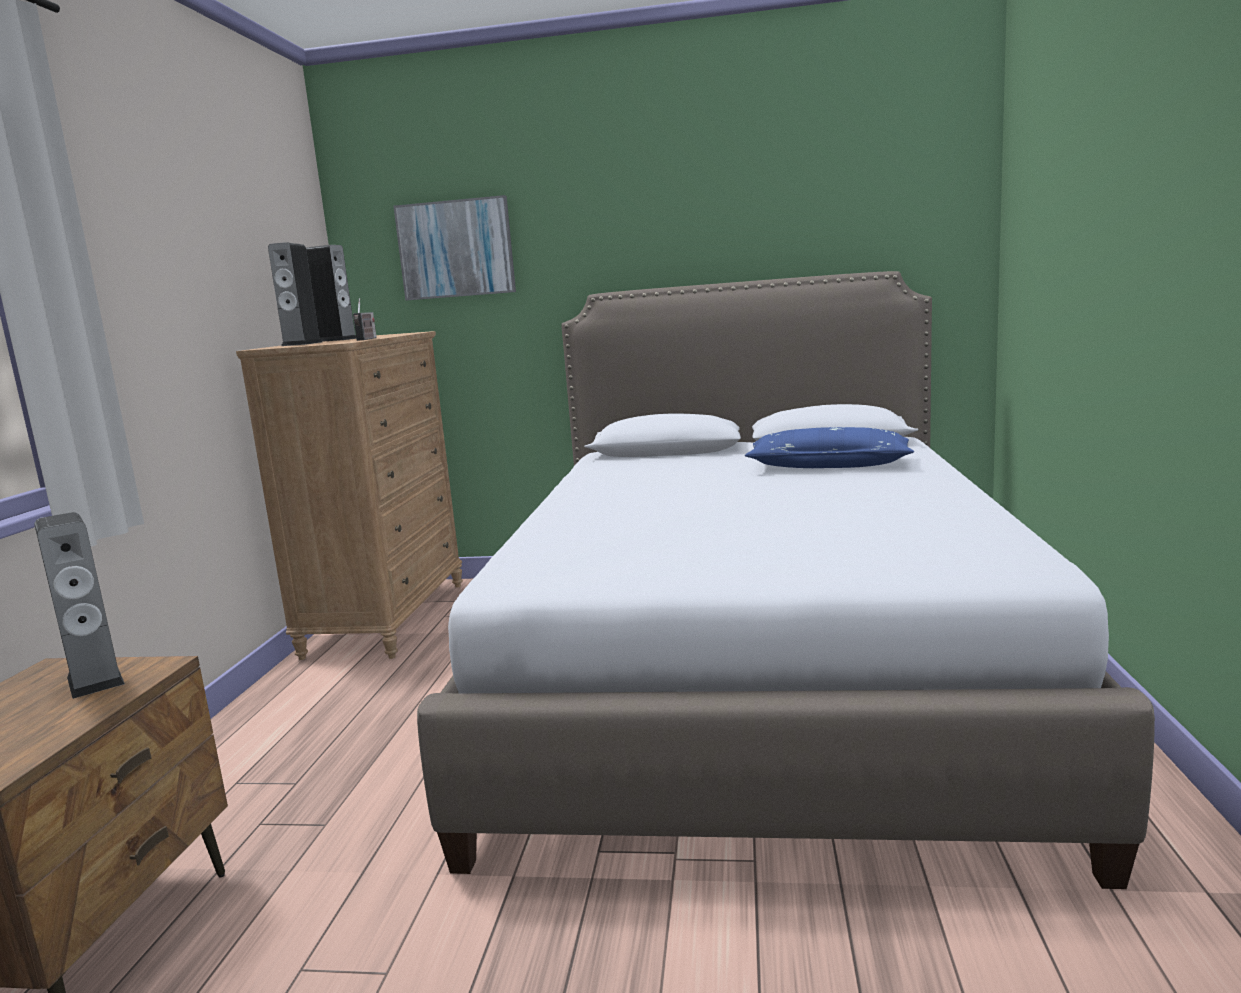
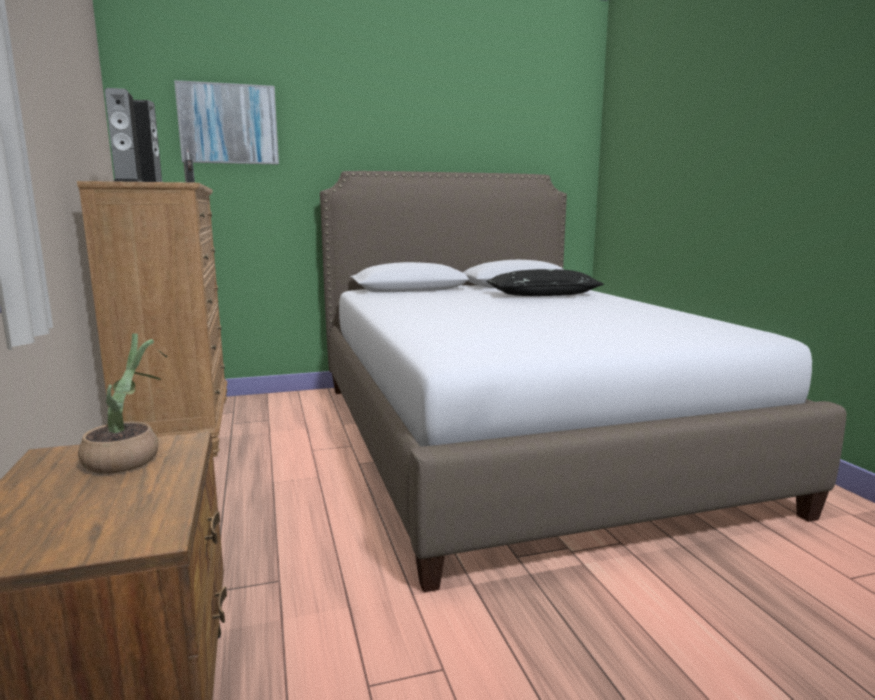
camera: 25 degrees left, 0 degrees up
(95, 680) = (130, 458): speaker -> potted plant
(828, 465) = (543, 295): blue pillow -> black pillow

